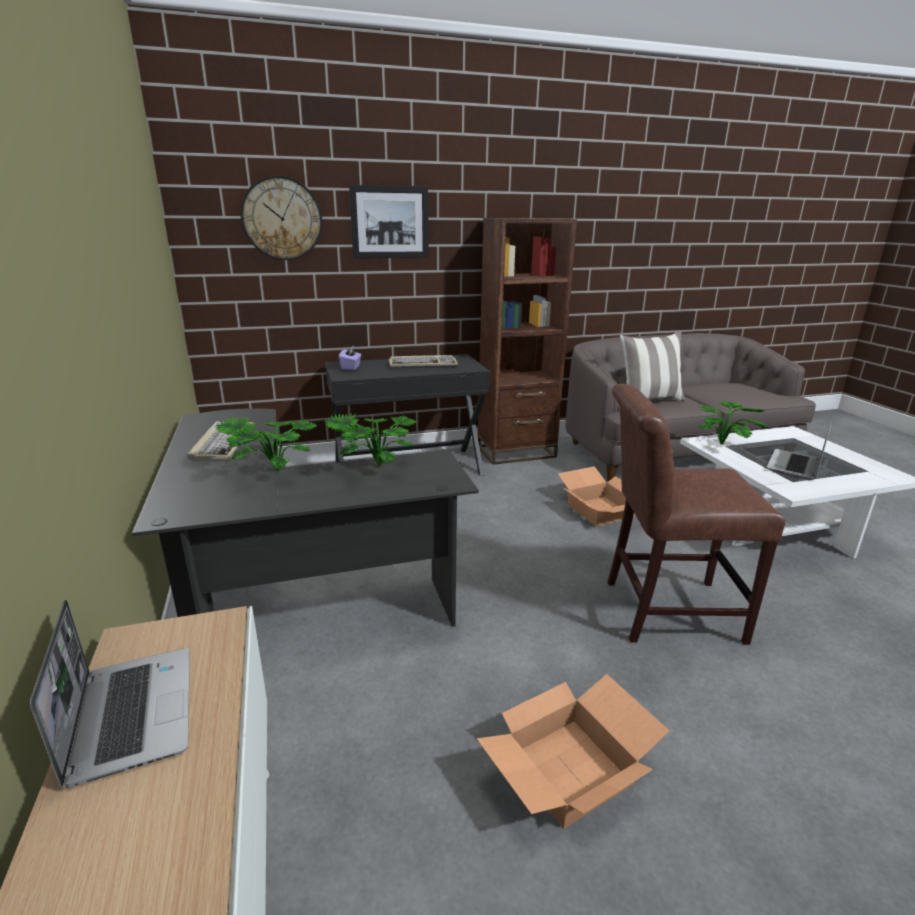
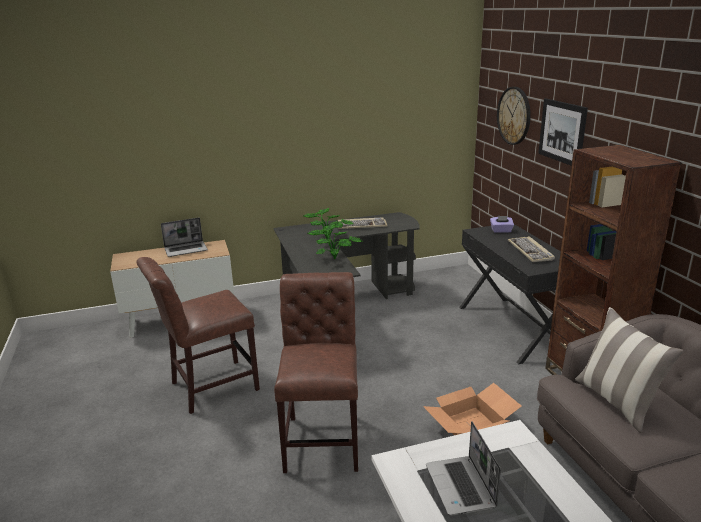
camera: 90 degrees right, 0 degrees up
(569, 772) = (209, 387): cardboard box -> brown chair
(726, 444) = (513, 449): potted plant -> none
(795, 466) = (461, 487): laptop -> laptop turned 135 degrees counterclockwise

